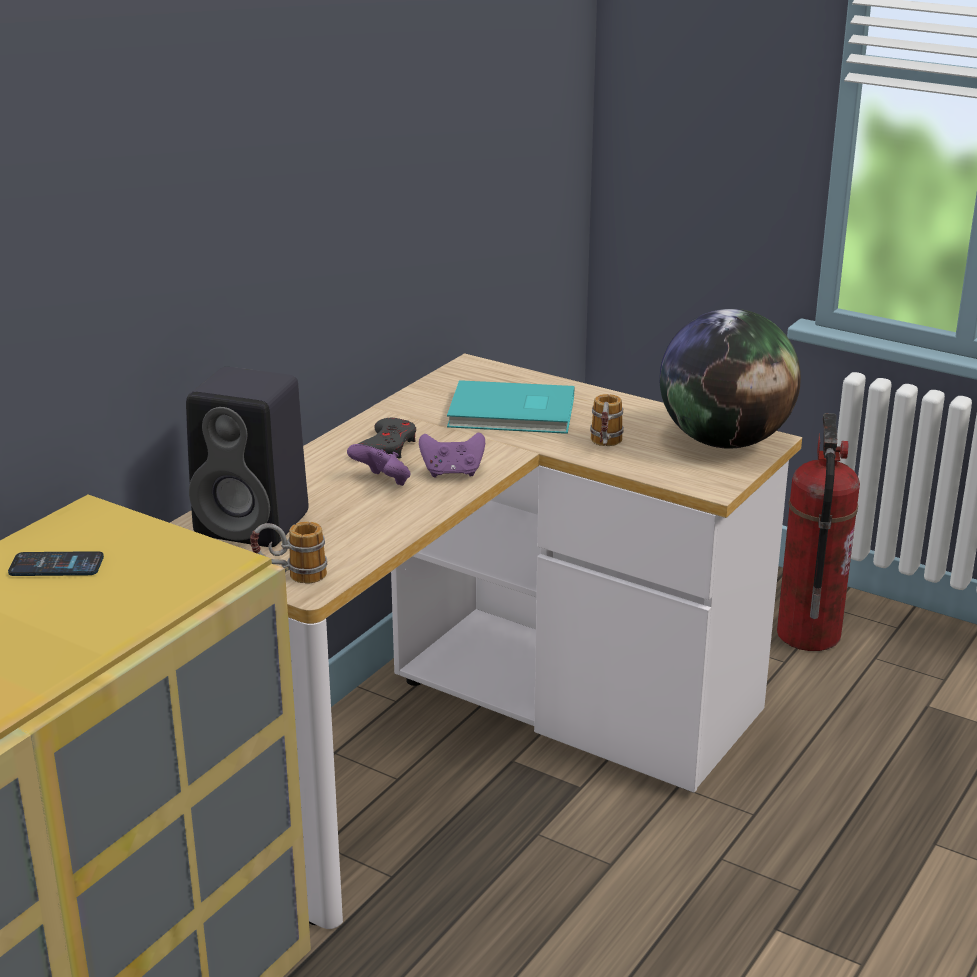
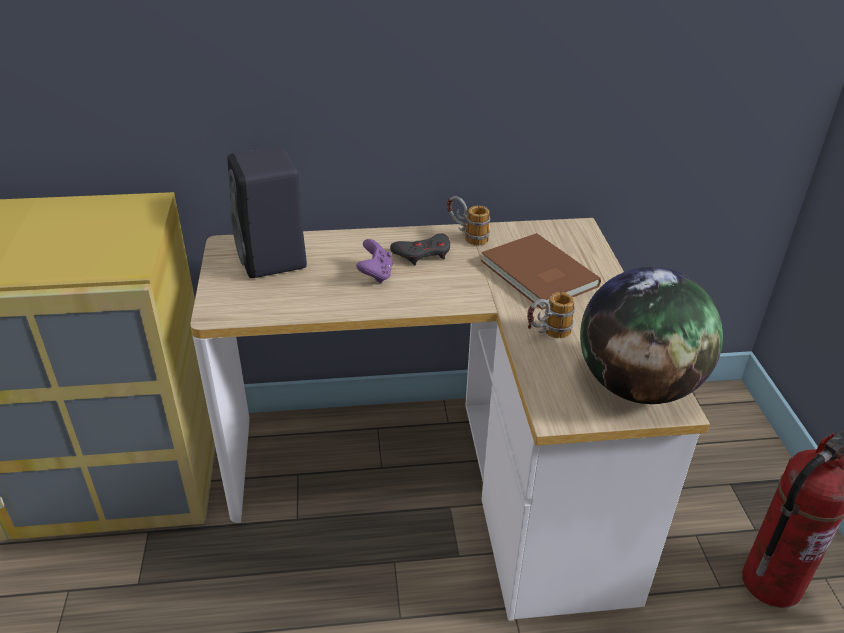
camera: 50 degrees right, 10 degrees up
(56, 566) = (80, 222): phone -> none
(290, 577) = (222, 302): mug -> mug (466, 236)
(452, 472) = (422, 292): purple game controller -> none
(513, 413) = (537, 275): turquoise book -> brown book

